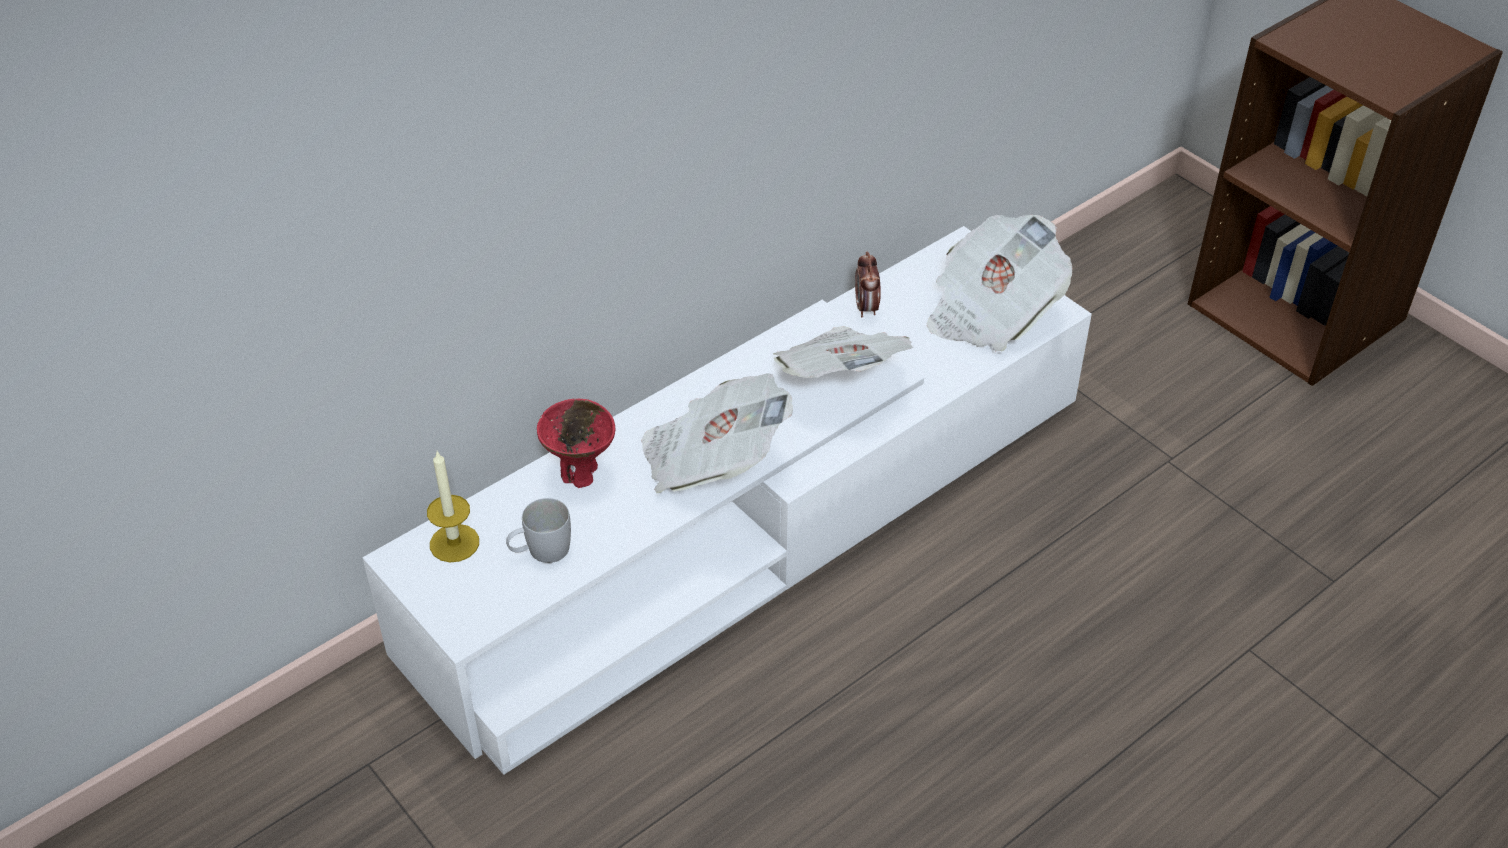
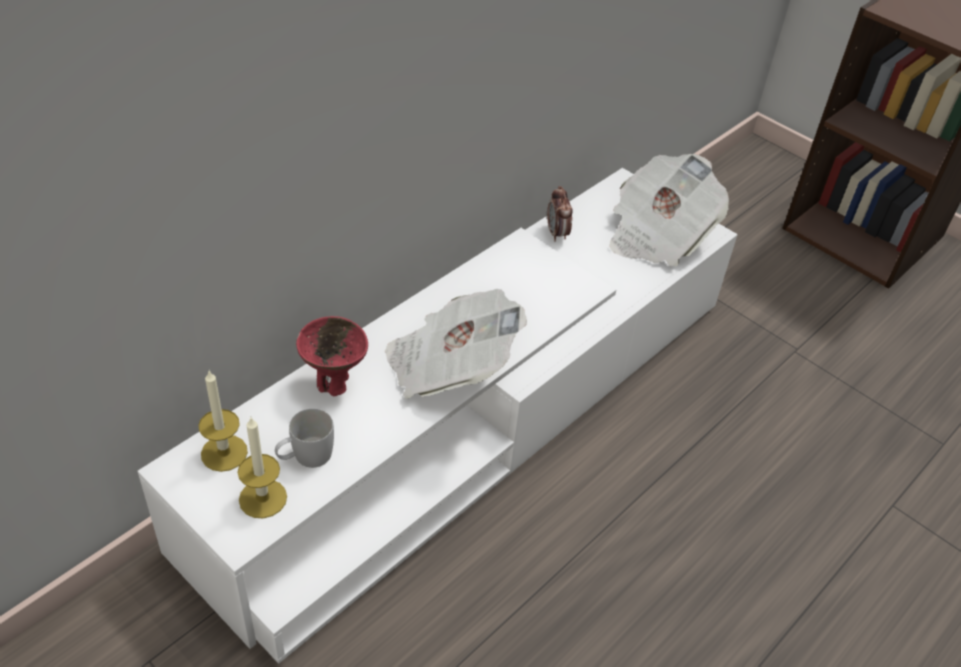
camera: 10 degrees left, 0 degrees up
(491, 592) = (263, 498): none -> candle
(840, 378) = (547, 292): newspaper -> none

